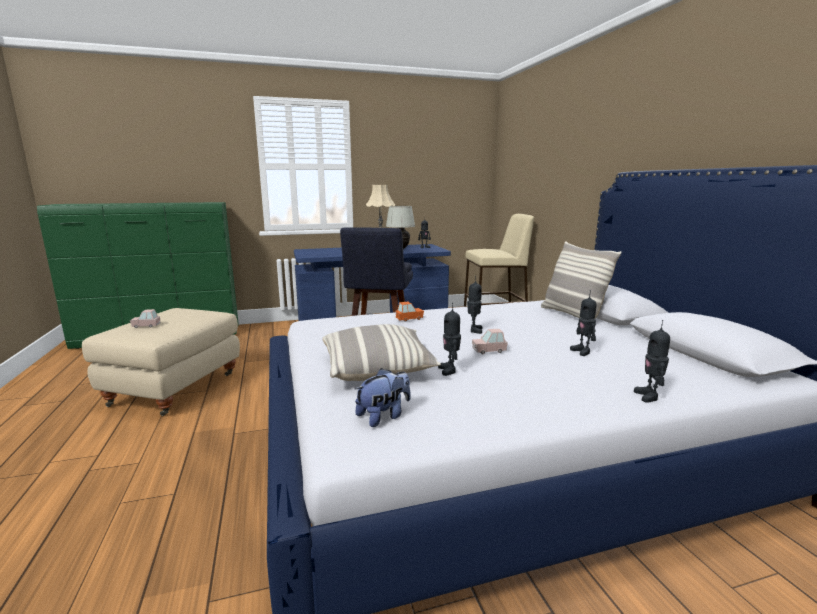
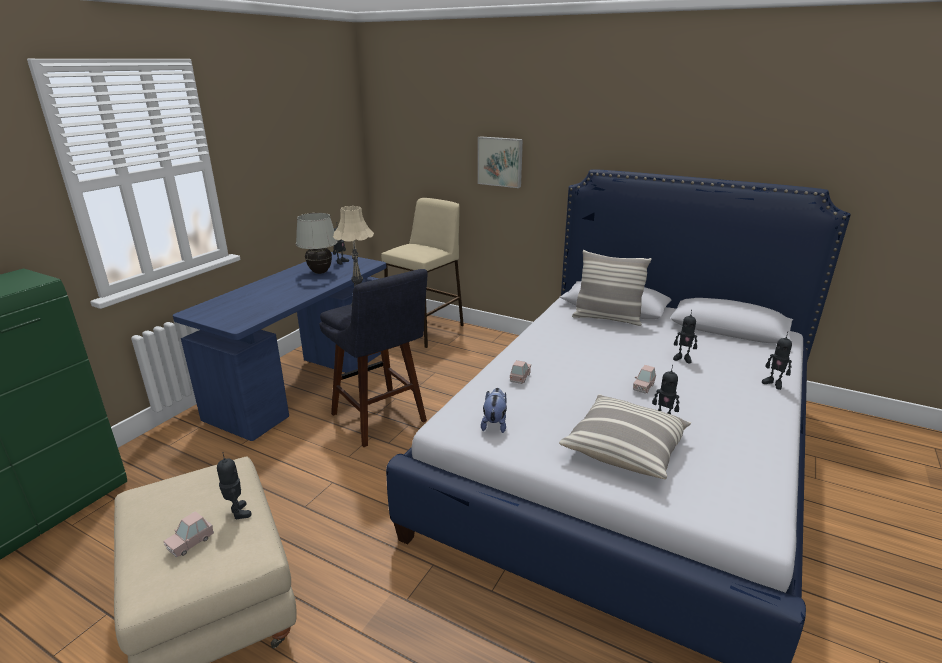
camera: 45 degrees left, 10 degrees up
(384, 416) = (721, 488): plush toy -> plush toy (494, 423)
(409, 319) = (520, 377): orange toy car -> pink toy car
(474, 330) = (591, 368): toy robot -> toy robot (238, 513)
(566, 177) = (500, 161): none -> picture

